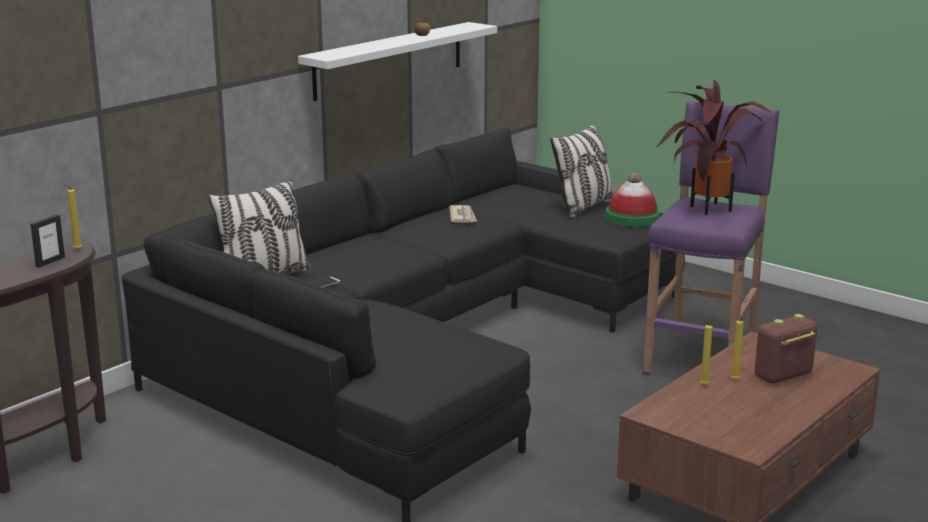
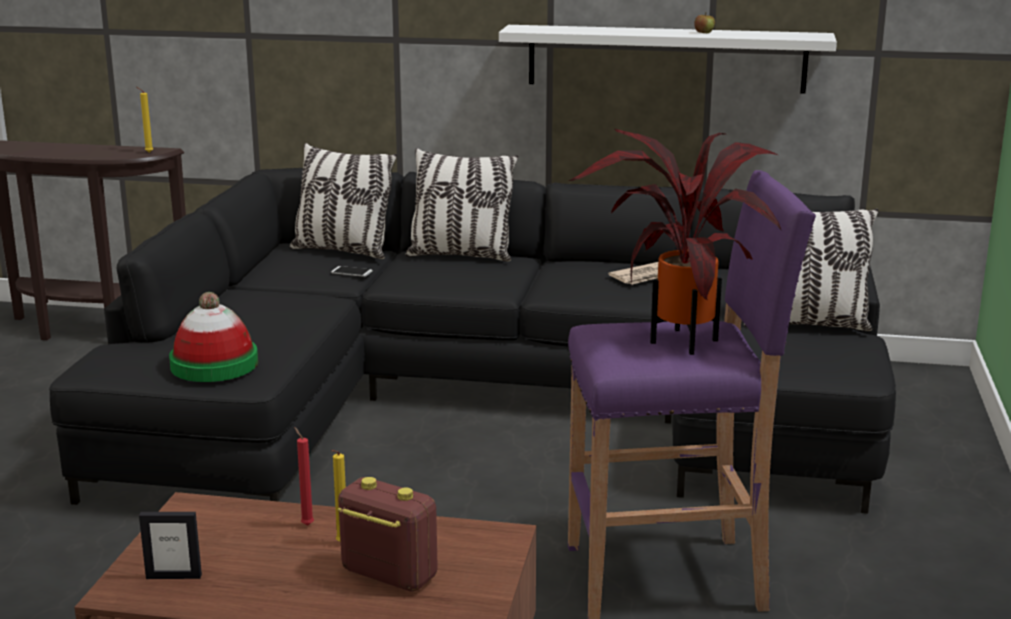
camera: 60 degrees right, 0 degrees up
(50, 262) = (111, 153): picture frame -> picture frame (174, 576)
(337, 249) = (461, 255): none -> pillow
(632, 218) = (811, 357): hat -> hat (214, 364)
(702, 385) = (306, 524): yellow candle -> red candle

